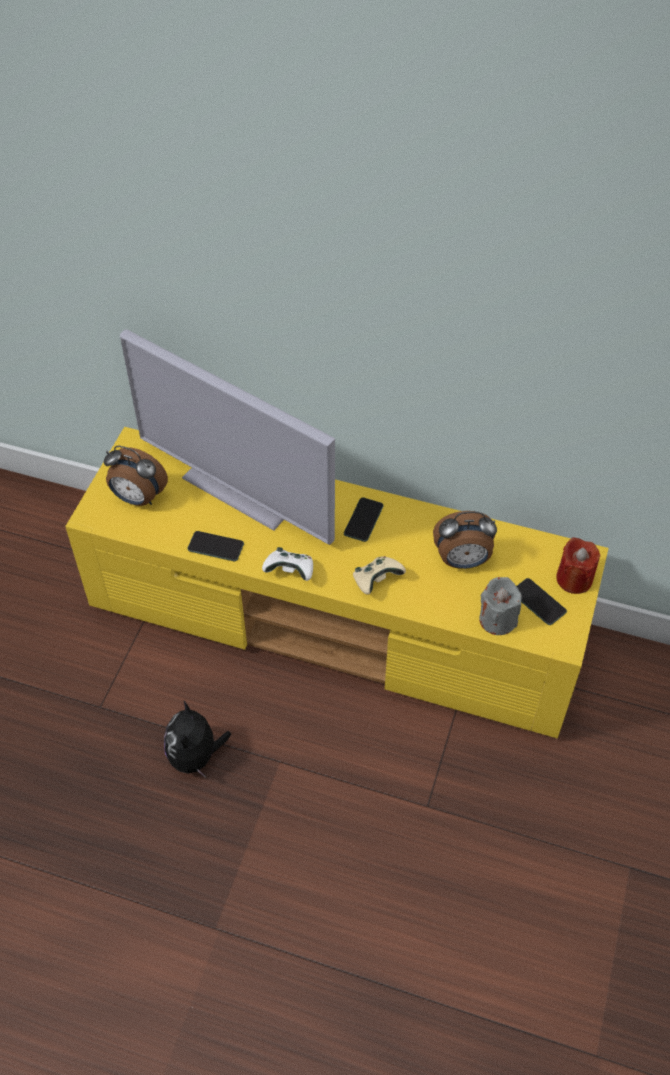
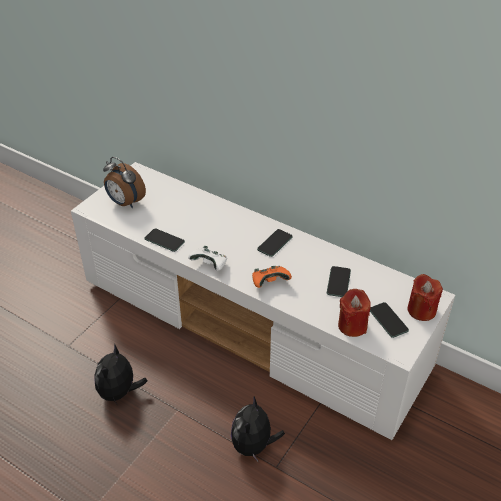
camera: 15 degrees right, 10 degrees down
(240, 490) = (195, 210): television -> none
(338, 620) = (253, 325): yellow tv stand -> white tv stand
(376, 581) = (269, 283): beige game controller -> orange game controller
(391, 785) = (253, 445): none -> plush toy
(462, 561) = (338, 282): alarm clock -> phone
(497, 619) = (352, 325): grey candle -> red candle

